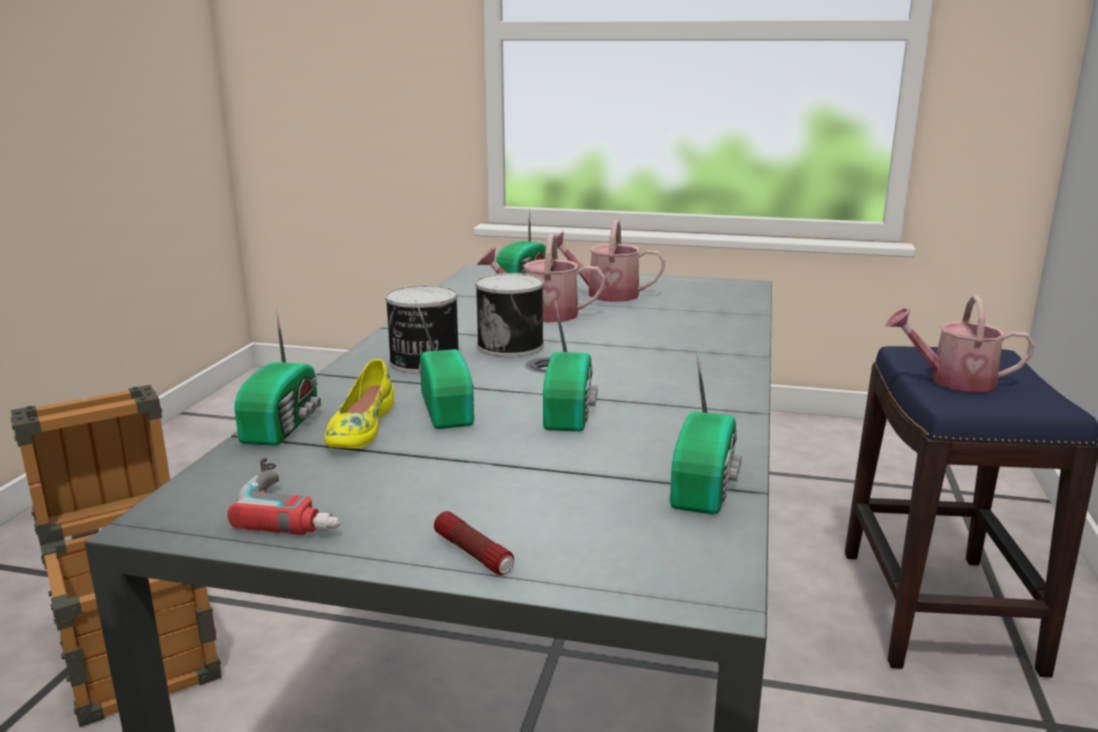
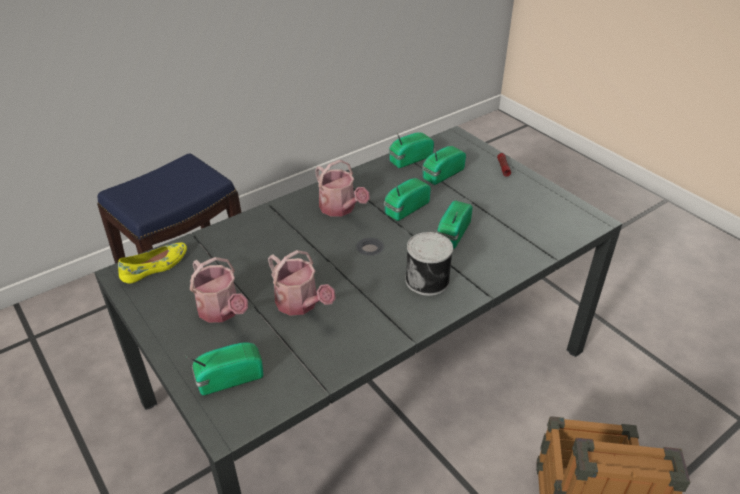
camera: 140 degrees left, 20 degrees up
(285, 424) = (530, 257): radio -> radio (441, 174)
(298, 503) = (545, 208): power drill -> none
(360, 427) = (499, 239): yellow shoe -> yellow shoe (155, 267)
(512, 346) = (367, 271): can -> none
(952, 380) = (179, 189): watering can -> watering can (340, 209)

